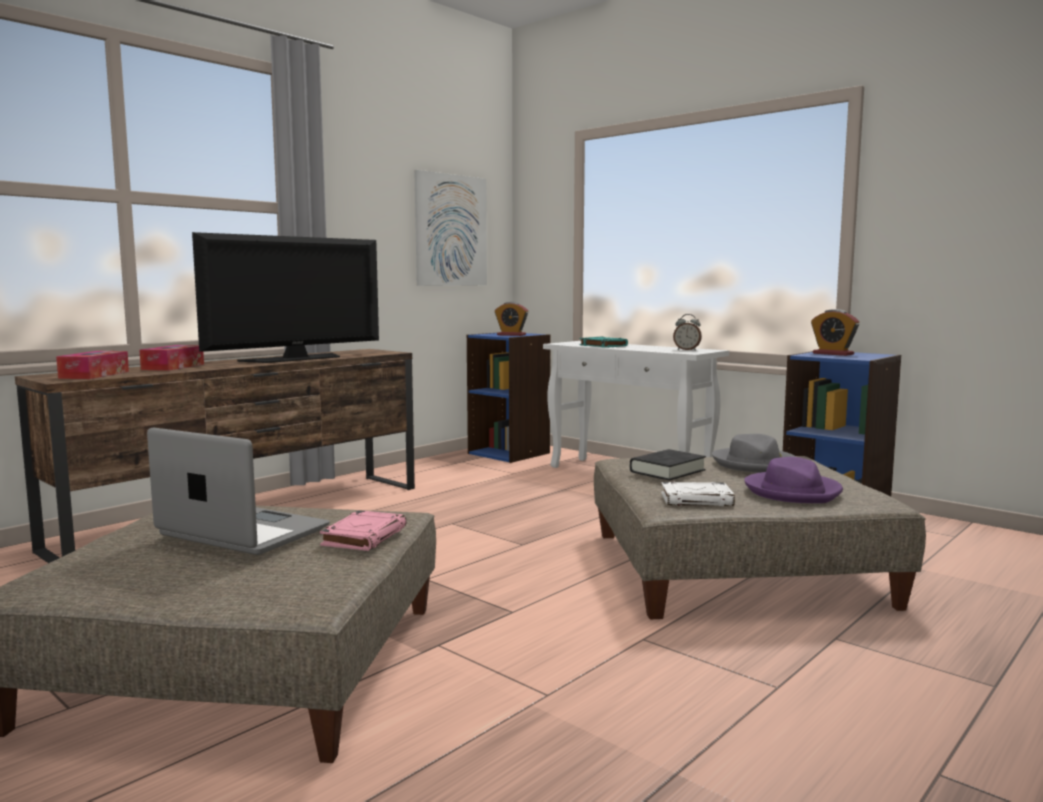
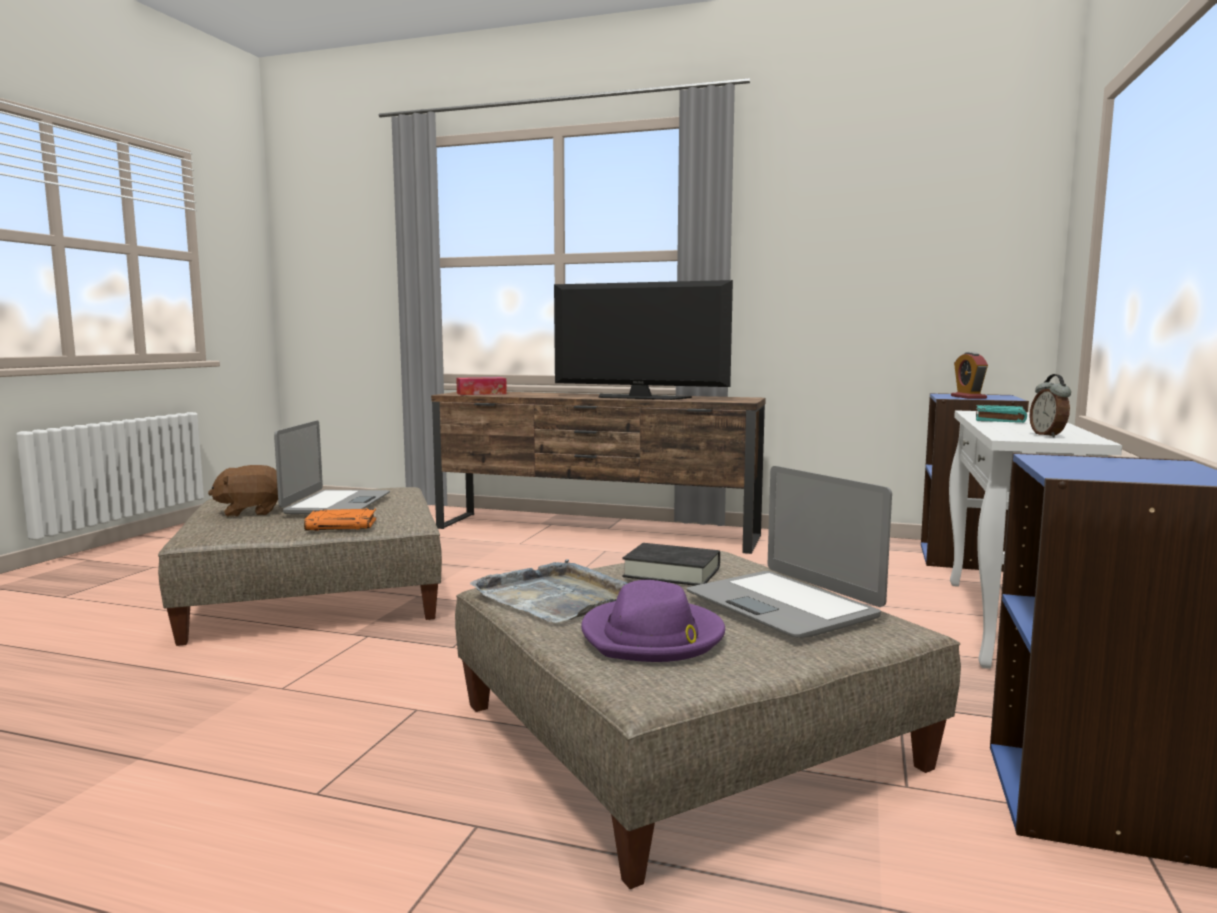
camera: 65 degrees right, 0 degrees up
(173, 367) = (544, 394): tissue box -> none
(173, 577) = (251, 512): none -> brown plush toy
(364, 536) = (342, 525): pink book -> orange book
(451, 230) = (934, 260): picture -> none
(697, 500) = (556, 597): white book -> grey tray
(754, 464) = (783, 605): grey hat -> laptop
(833, 354) = (1115, 464): alarm clock -> none

